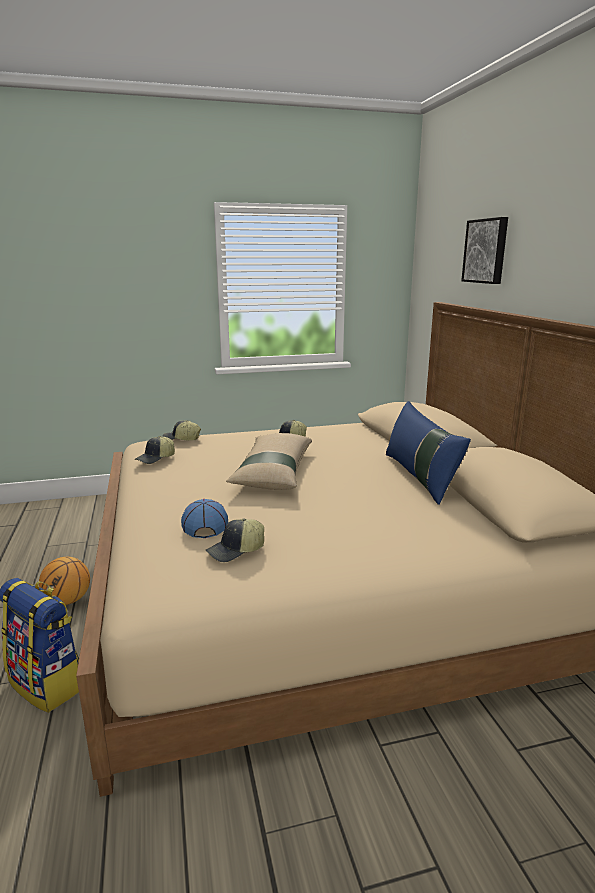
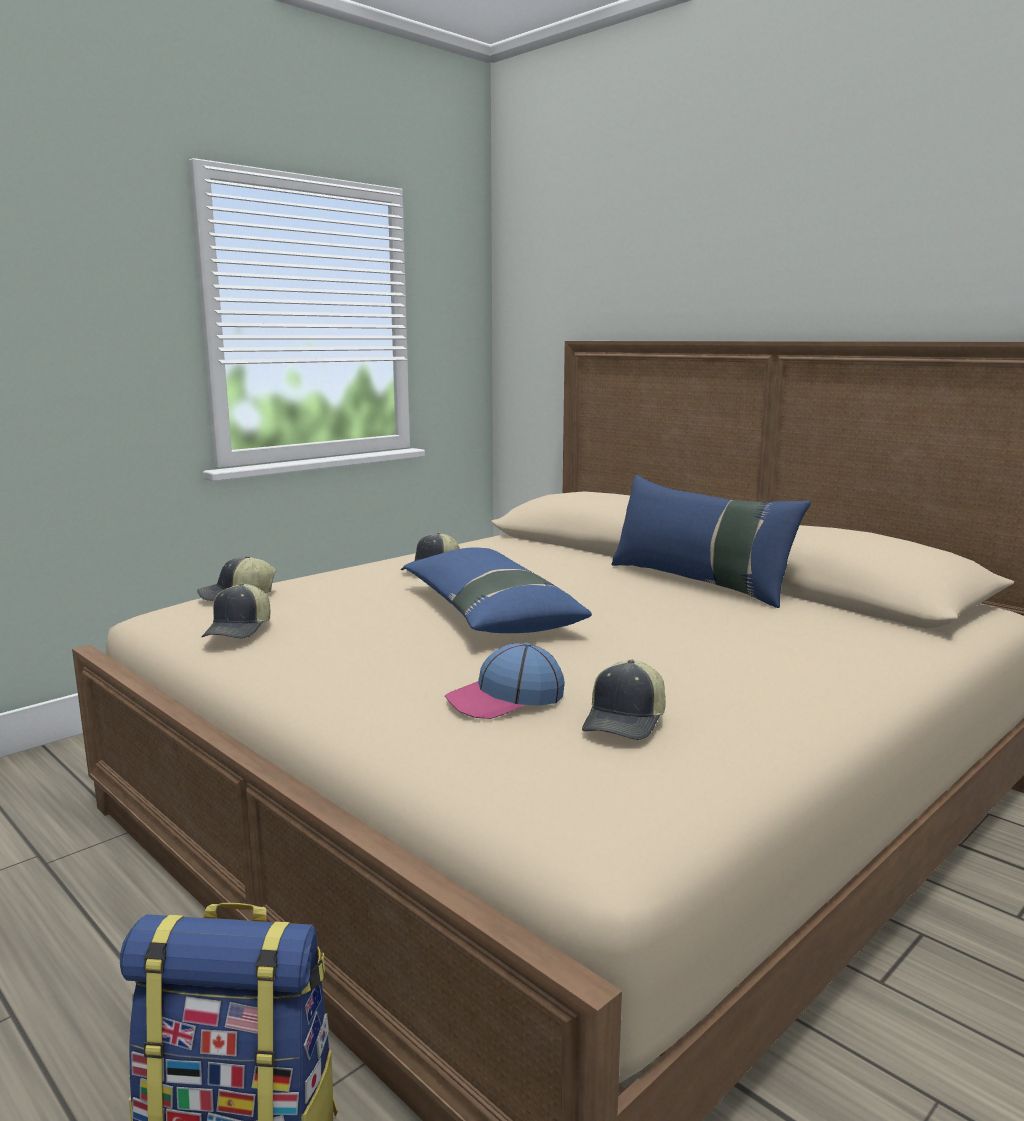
camera: 30 degrees left, 5 degrees down
(68, 600) = (115, 974): basketball -> none
(204, 523) = (505, 699): cap -> cap turned 75 degrees counterclockwise
(273, 472) = (488, 612): beige pillow -> blue pillow
(486, 251) = (658, 259): picture -> none

